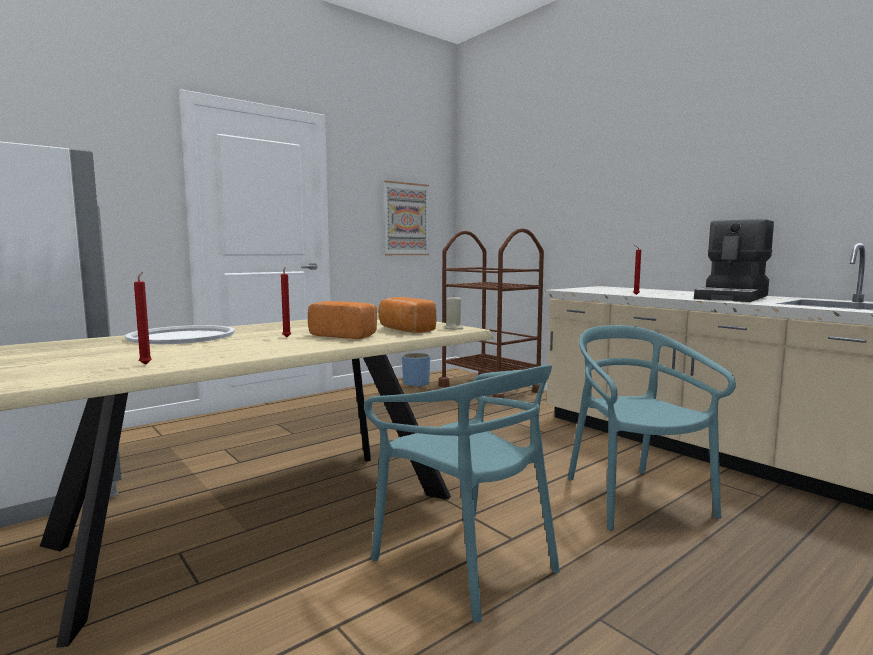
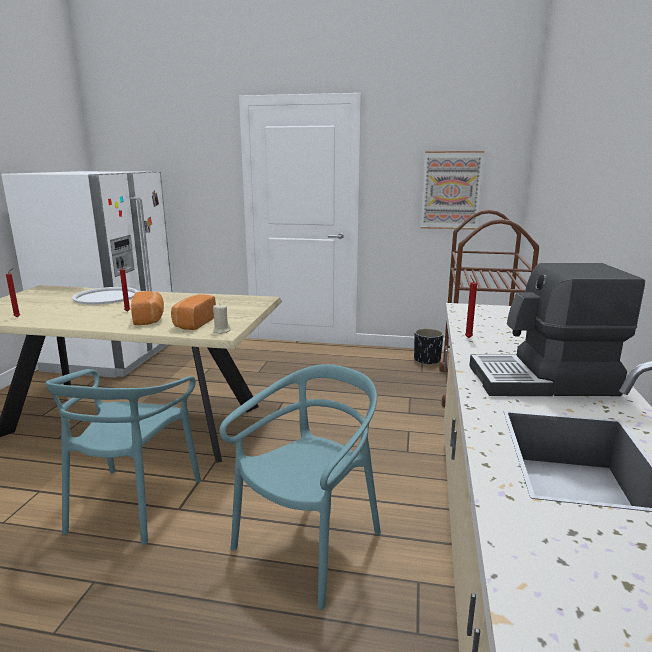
camera: 50 degrees right, 10 degrees up
(416, 384) = (427, 360): blue planter -> black planter

